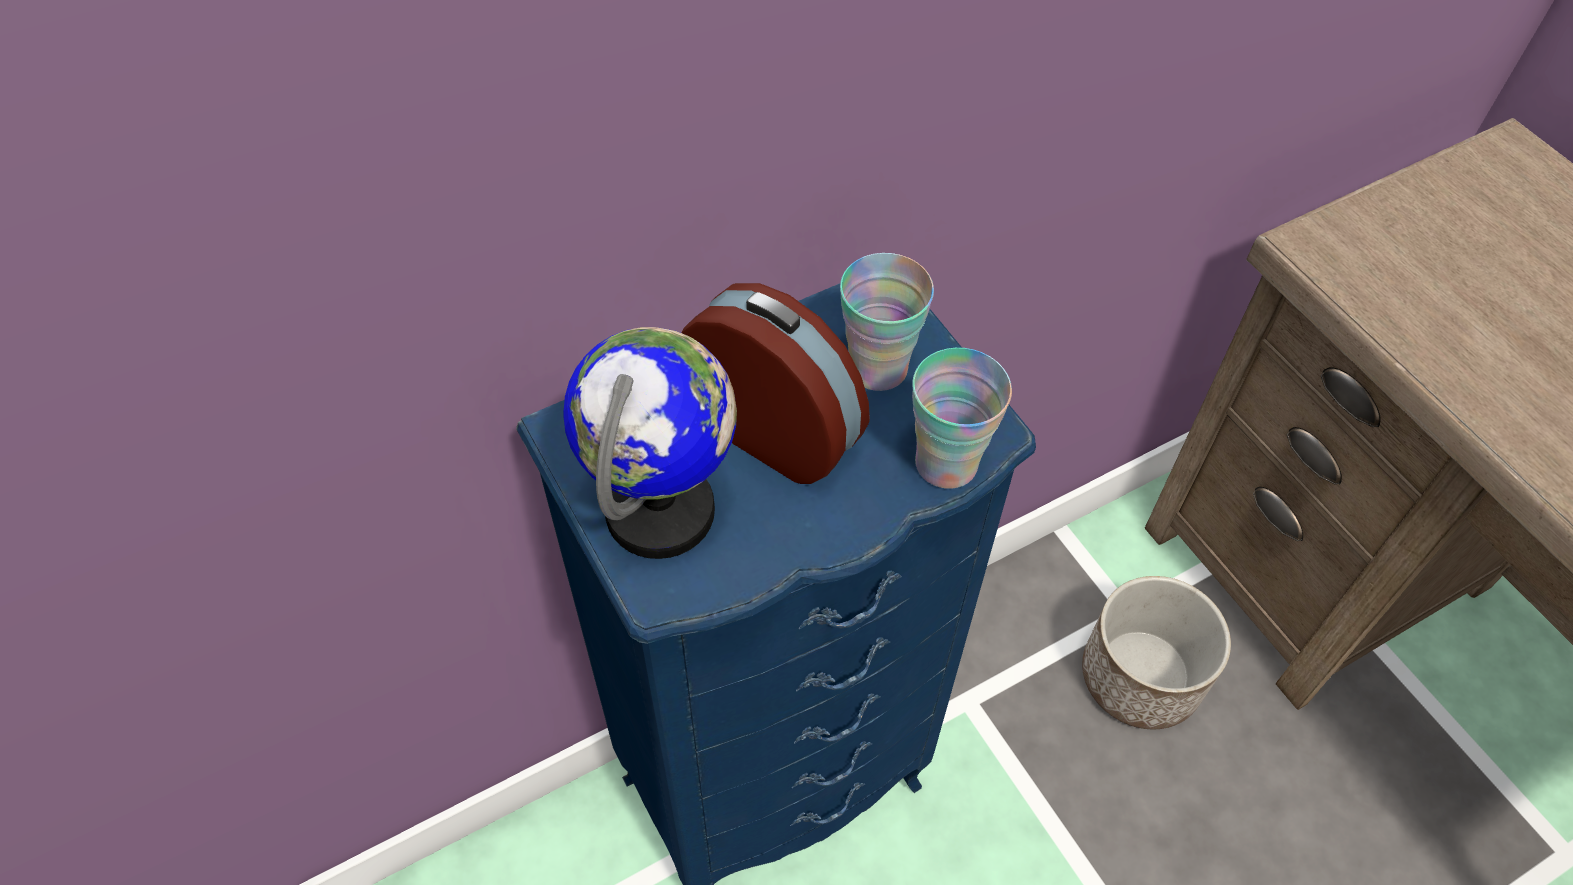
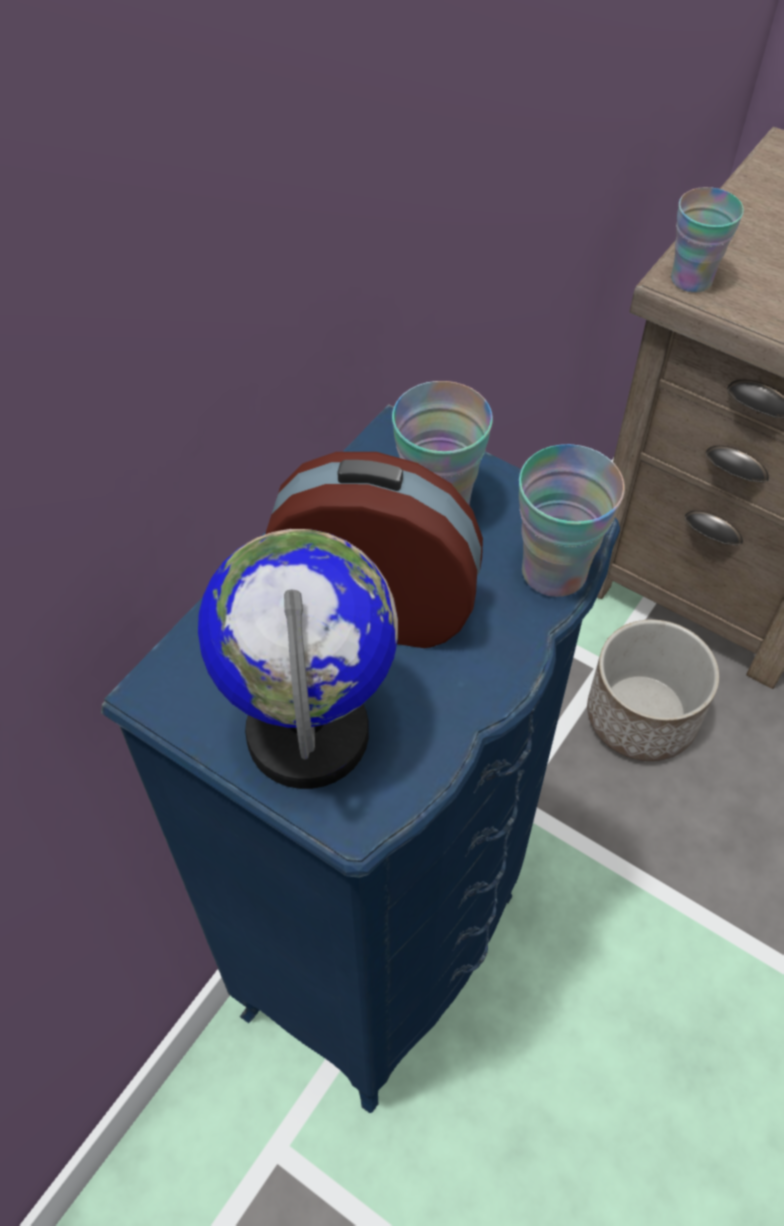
camera: 25 degrees left, 0 degrees up
(1320, 248) = (691, 279): none -> cup

